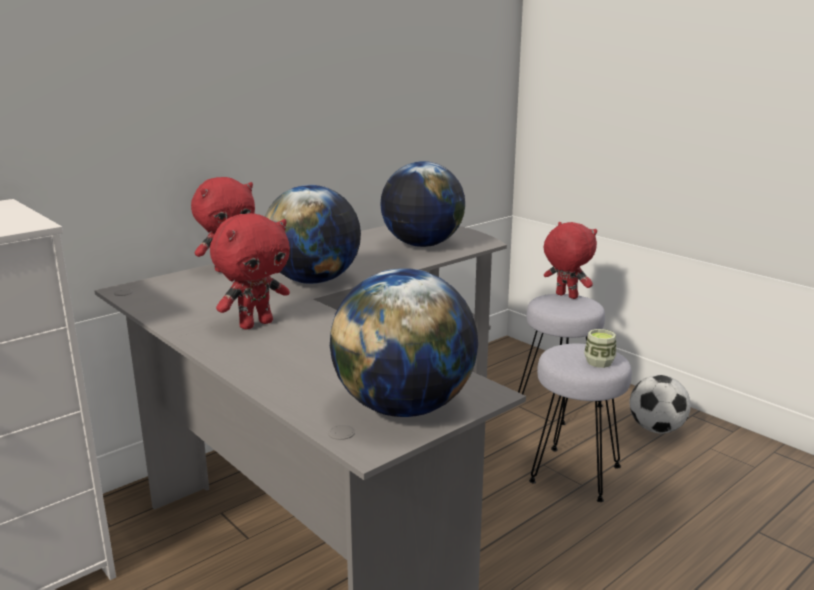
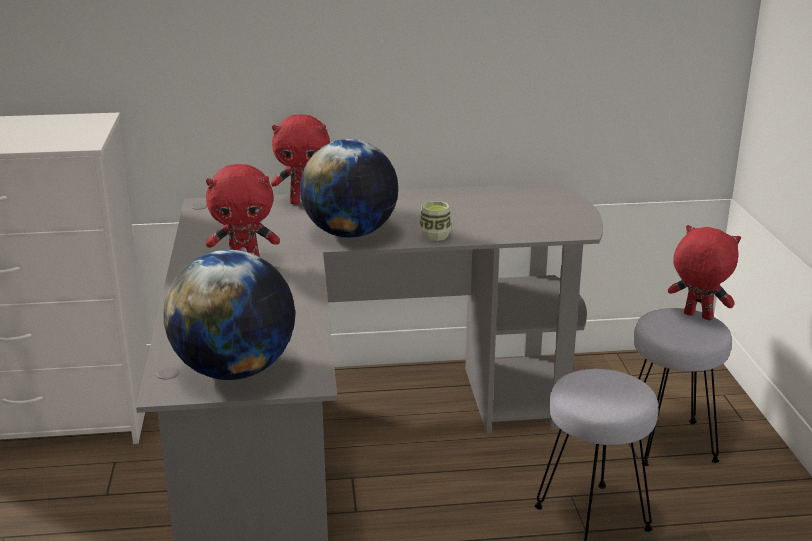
camera: 35 degrees right, 5 degrees up
(422, 245) = (510, 218): globe -> none
(565, 296) = (697, 316): red plush toy -> red plush toy turned 45 degrees counterclockwise
(599, 362) = (611, 401): cup -> cup (435, 236)
(656, 429) = (750, 511): football -> none

